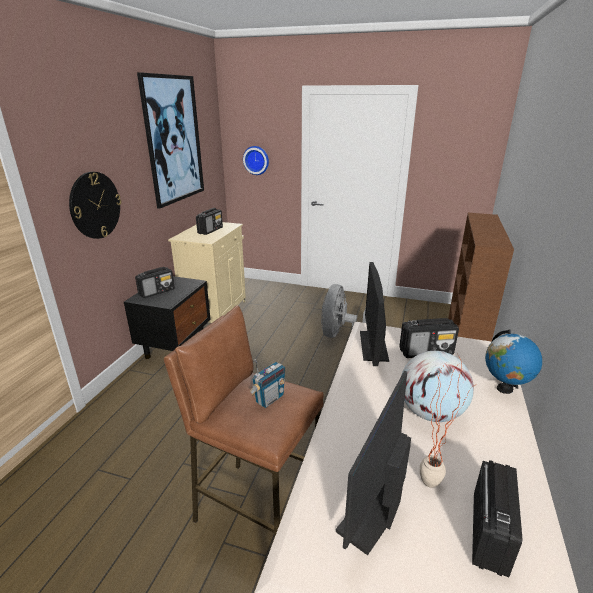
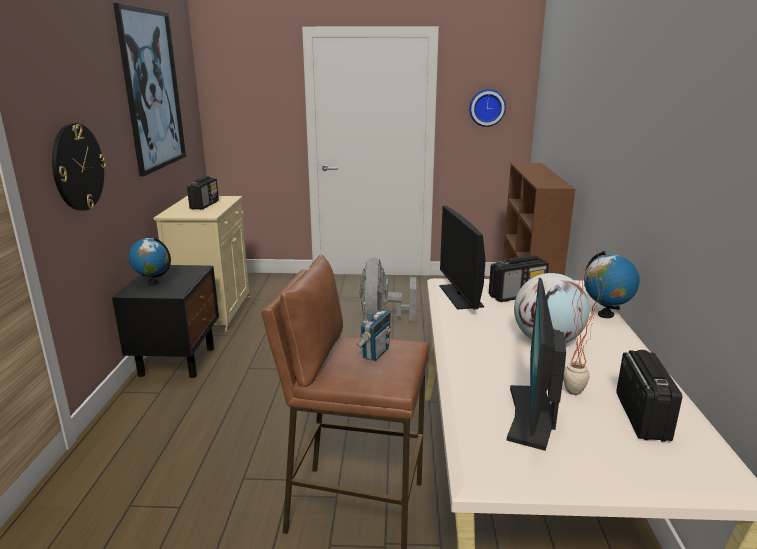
camera: 15 degrees left, 5 degrees down
(157, 292) = (153, 283): radio -> globe
(256, 160) = (247, 118): wall clock -> wall clock (487, 107)

